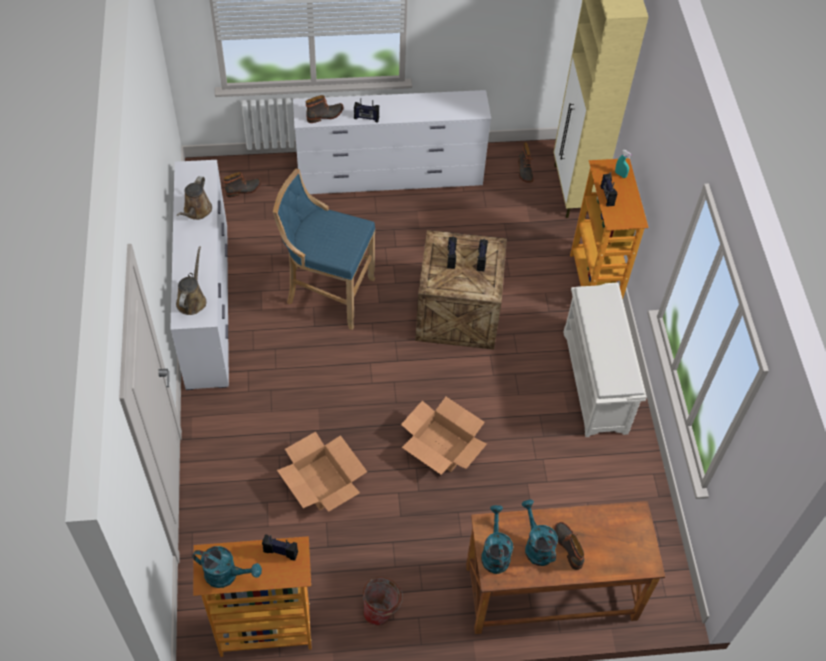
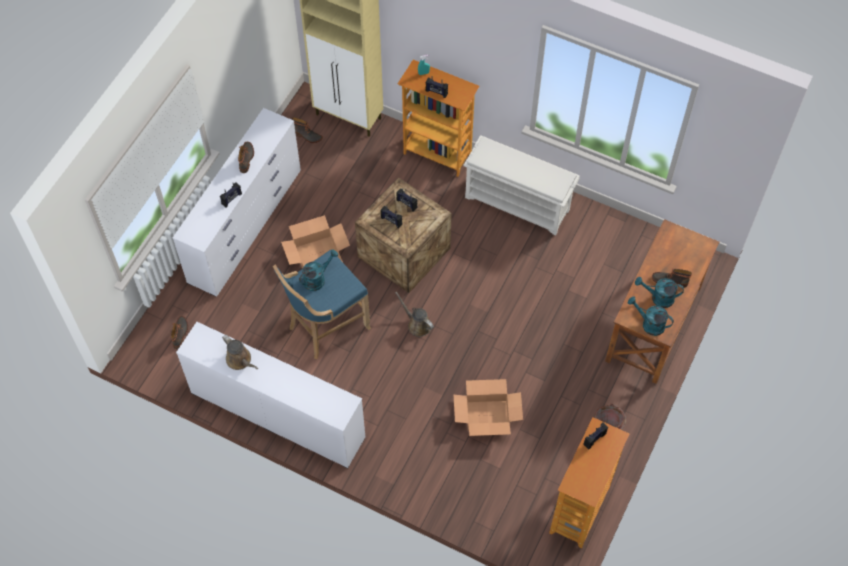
camera: 55 degrees left, 5 degrees up
(192, 300) = (325, 403): brown watering can -> brown watering can (417, 324)
(227, 575) = (592, 479): turquoise watering can -> turquoise watering can (317, 279)
(325, 115) = (207, 224): boot -> boot (246, 158)
(442, 446) = (507, 324): cardboard box -> cardboard box (317, 253)

